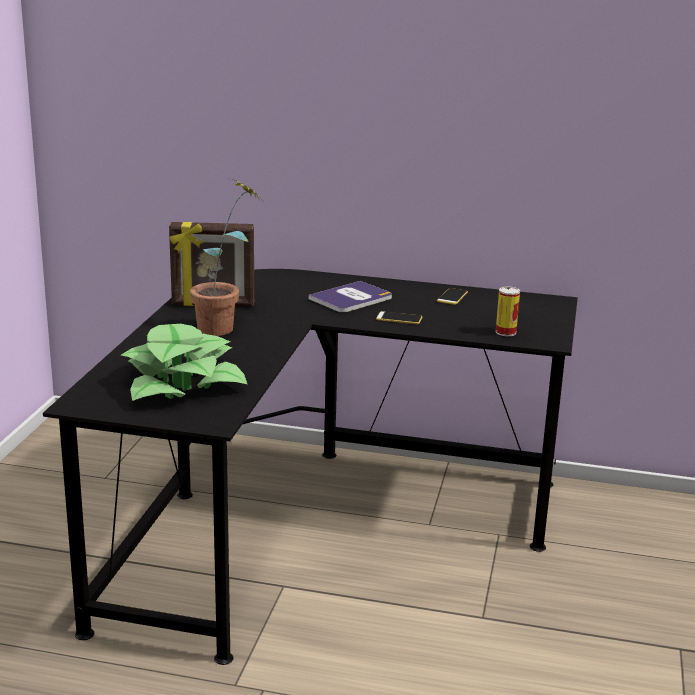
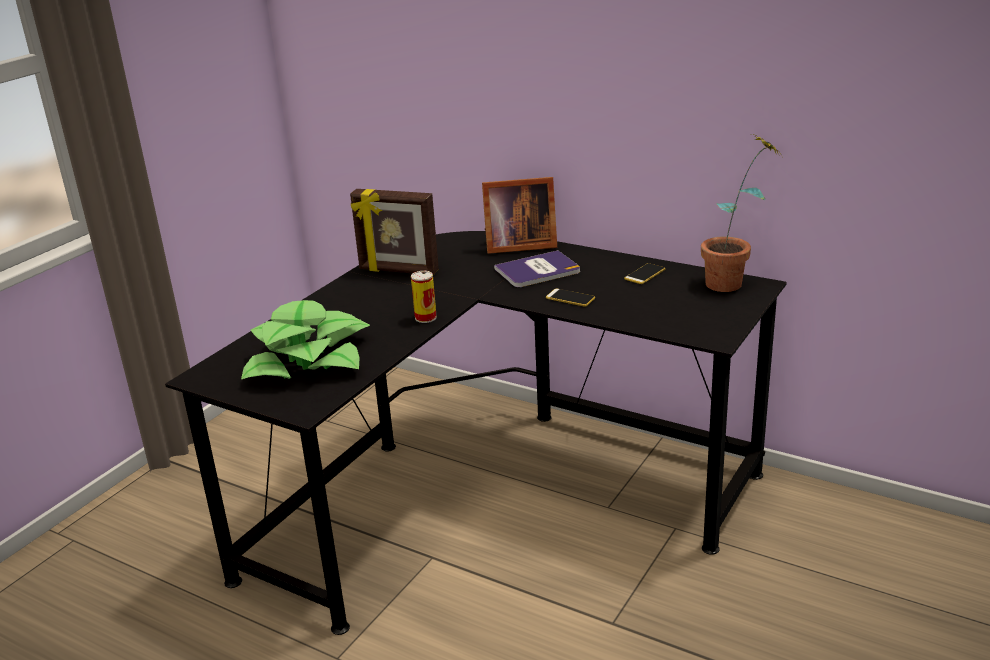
camera: 20 degrees right, 5 degrees up
(226, 327) = (392, 298): potted plant -> potted plant (734, 282)
(315, 279) = (517, 245): none -> picture frame
(505, 332) = (673, 322): can -> can (425, 318)

